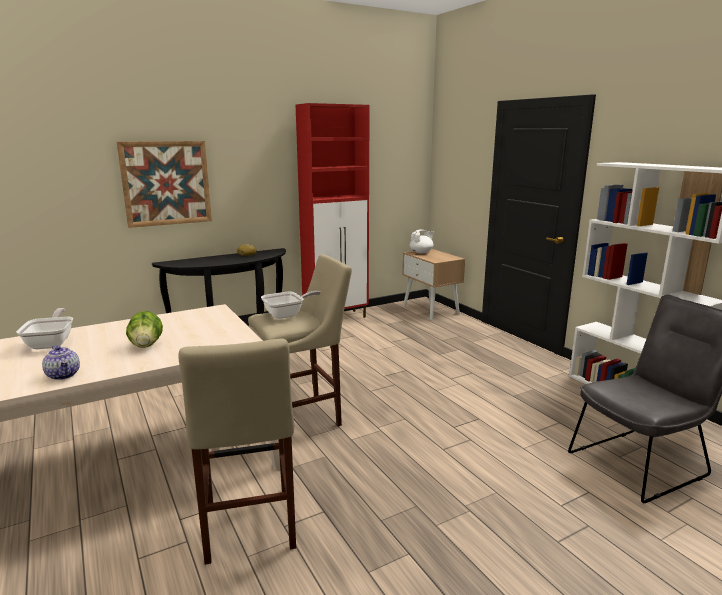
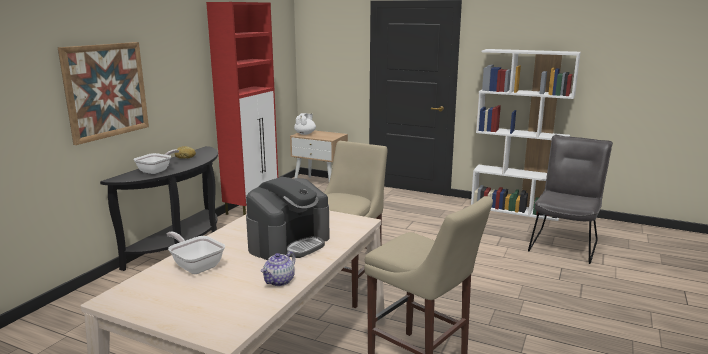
camera: 35 degrees left, 0 degrees up
(64, 375) = (279, 281): teapot -> teapot turned 105 degrees clockwise
(146, 345) = (289, 243): lettuce -> coffee machine
(287, 314) = (335, 197): frying pan -> frying pan (157, 170)

